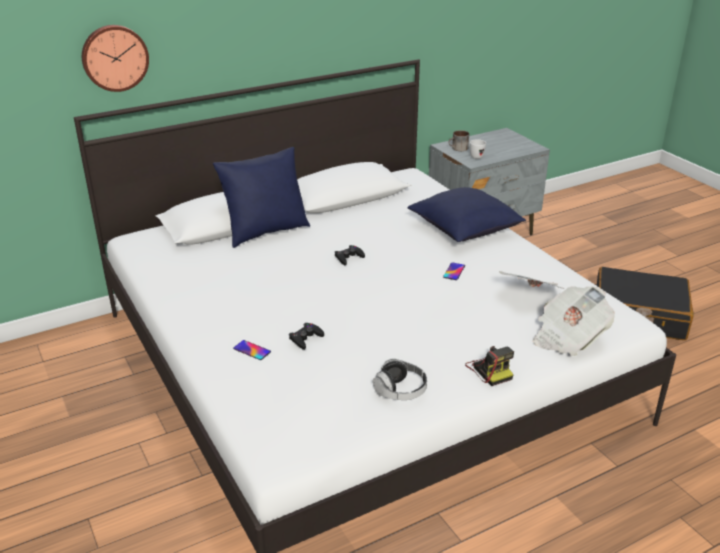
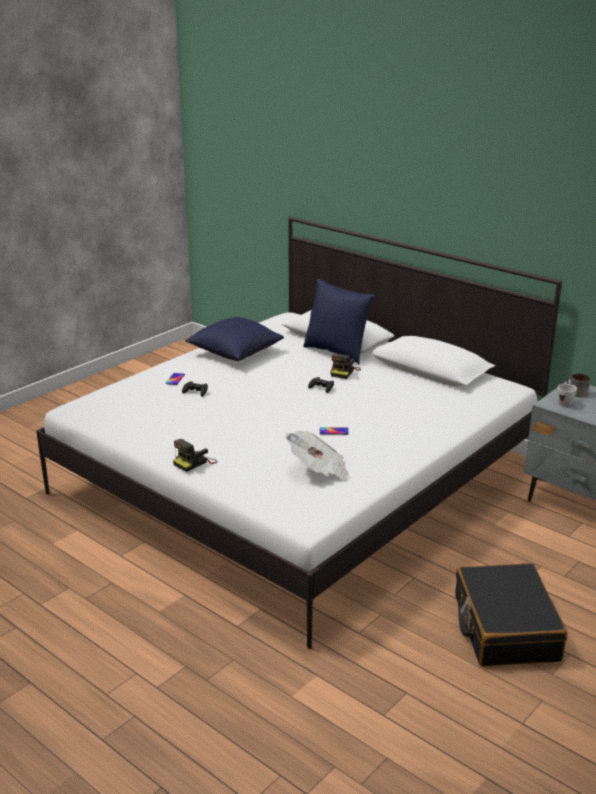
camera: 70 degrees right, 5 degrees down
(114, 57) = (322, 185): wall clock -> none
(319, 238) = (344, 372): none -> camera
(400, 391) = (152, 433): headphones -> none
(465, 230) = (415, 427): blue pillow -> blue pillow (235, 353)
(568, 337) = (260, 491): newspaper -> none

